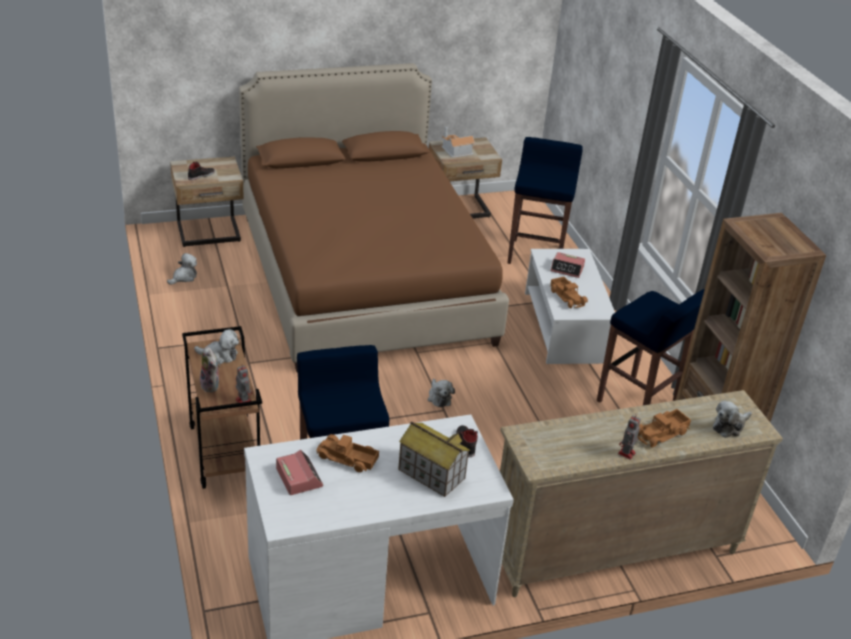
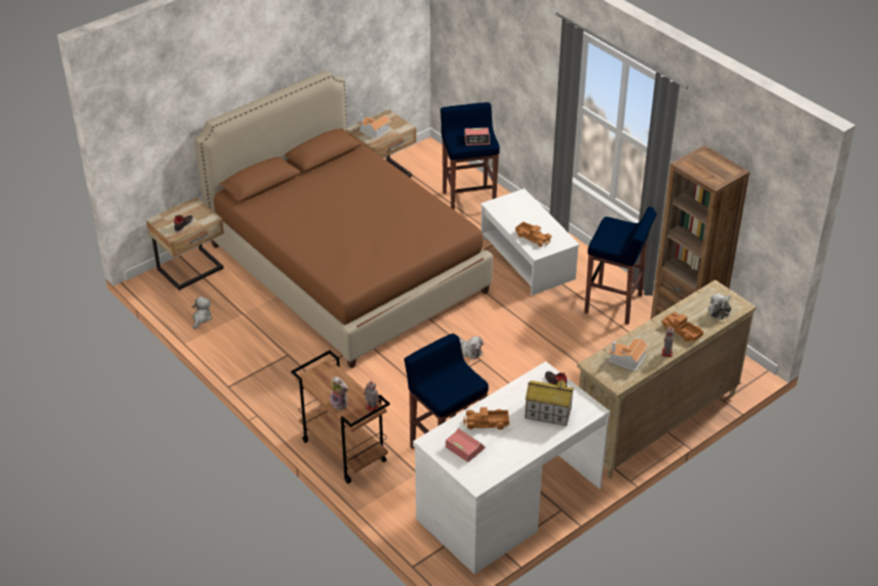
camera: 20 degrees left, 5 degrees up
(220, 355) = (328, 378): plush toy -> none
(567, 269) = (518, 212): alarm clock -> alarm clock (477, 140)
(568, 444) = (627, 360): none -> toy house
(662, 434) = (681, 331): toy truck -> toy truck turned 105 degrees clockwise

